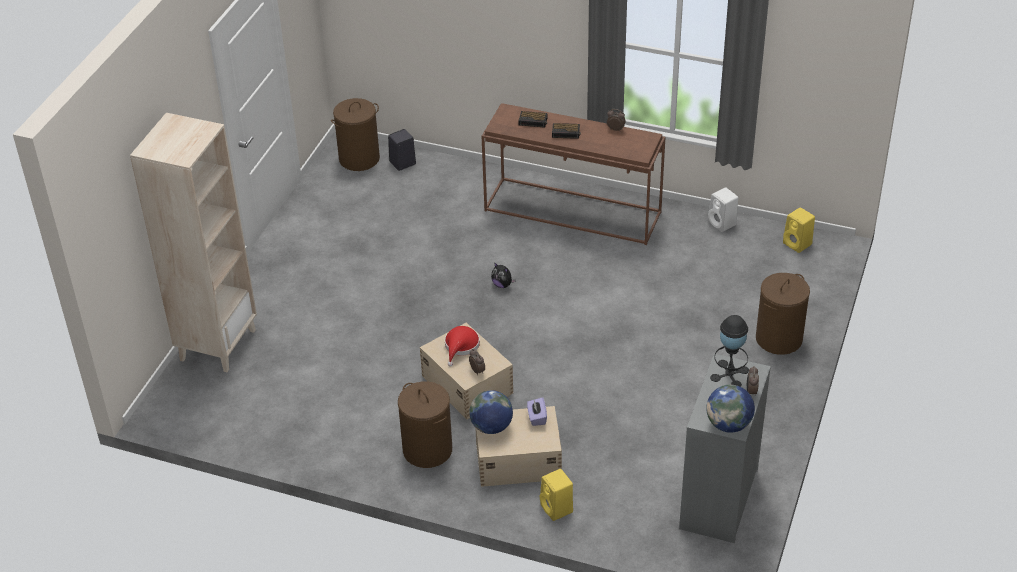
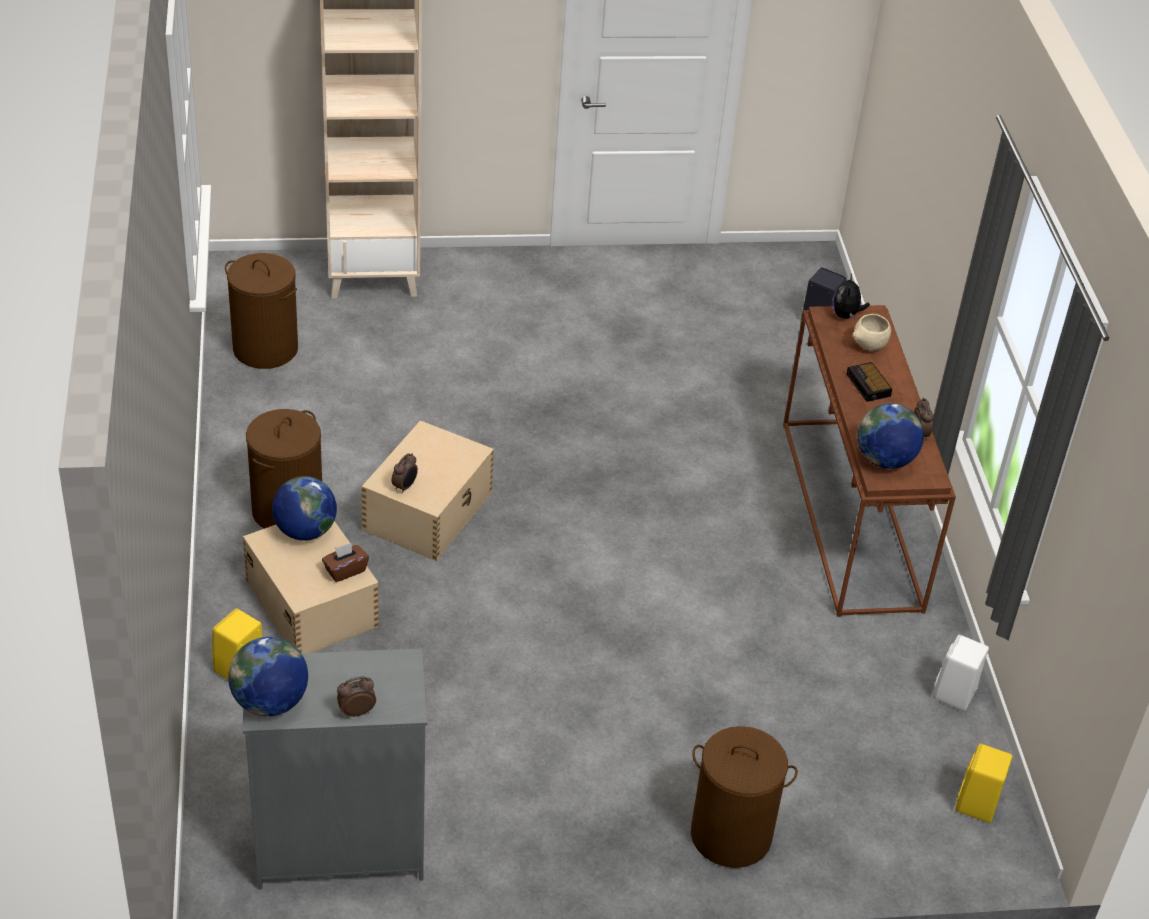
camera: 60 degrees right, 0 degrees up
(359, 159) = (796, 279): brown laundry basket -> brown laundry basket (265, 348)
(461, 346) = (442, 457): red hat -> none
(502, 285) = (644, 487): plush toy -> plush toy (846, 315)
(533, 121) = (868, 346): alarm clock -> beige bowl
(537, 417) = (345, 570): purple tissue box -> brown tissue box
(629, 148) = (885, 460): none -> globe
(729, 374) = (383, 677): black table lamp -> none

